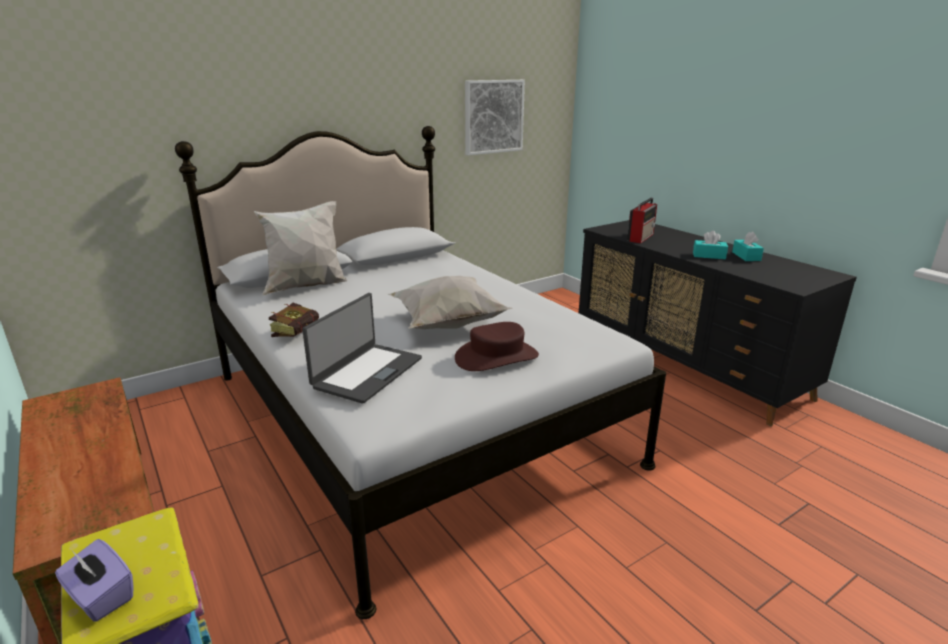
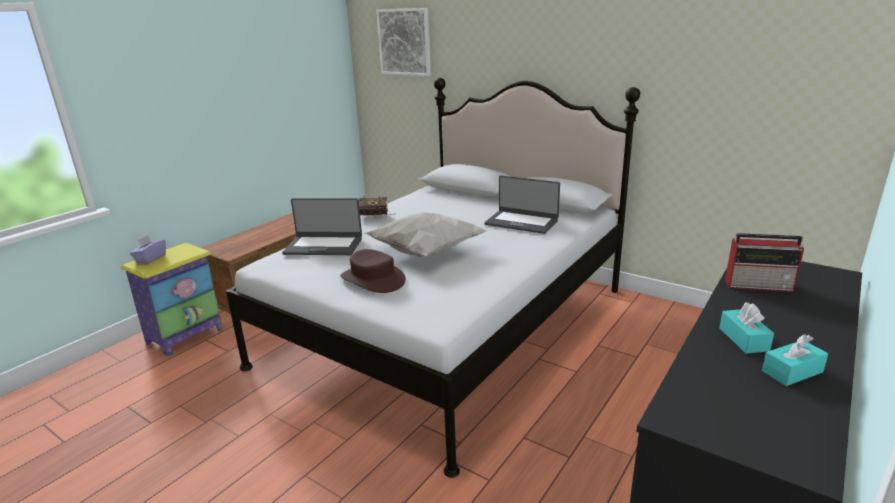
camera: 70 degrees right, 0 degrees up
(307, 287) = (455, 198): white pillow -> none
(424, 274) = (521, 222): none -> laptop
(493, 117) = (738, 86): picture -> picture (404, 42)

